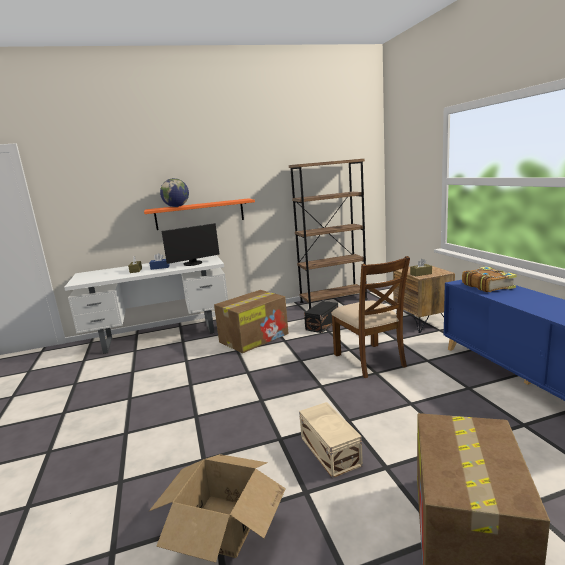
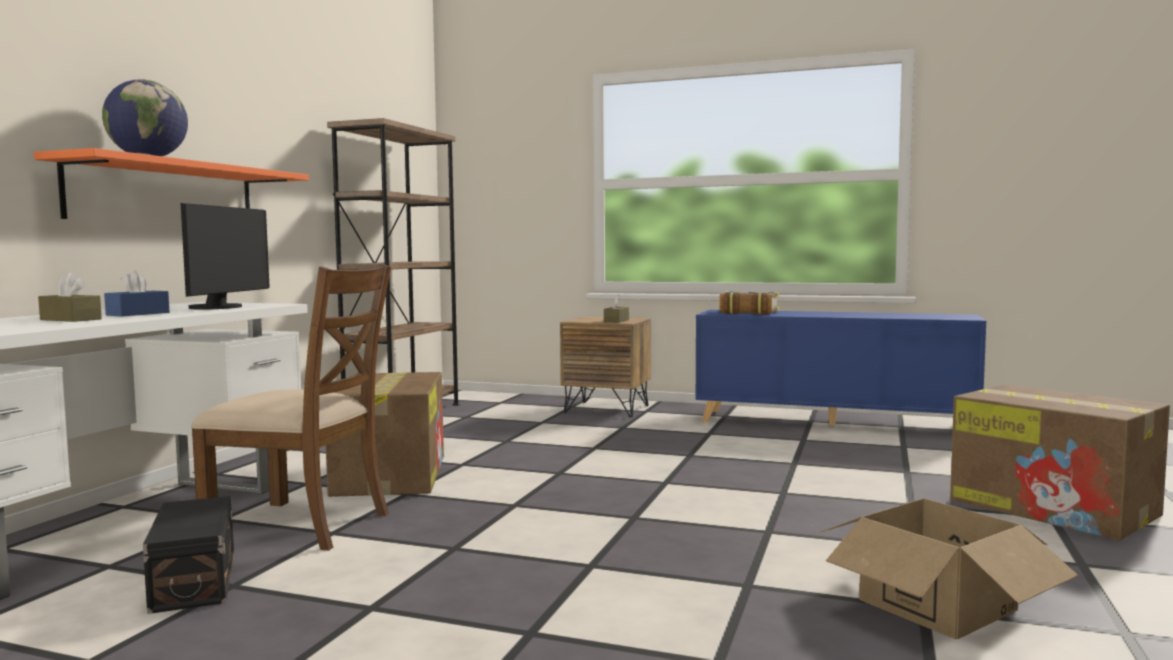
camera: 55 degrees left, 10 degrees down
(321, 325) = (471, 438): black storage box -> black storage box (192, 582)
(330, 450) = (839, 515): beige storage box -> none
(370, 360) = (649, 448): brown chair -> brown chair (301, 525)

